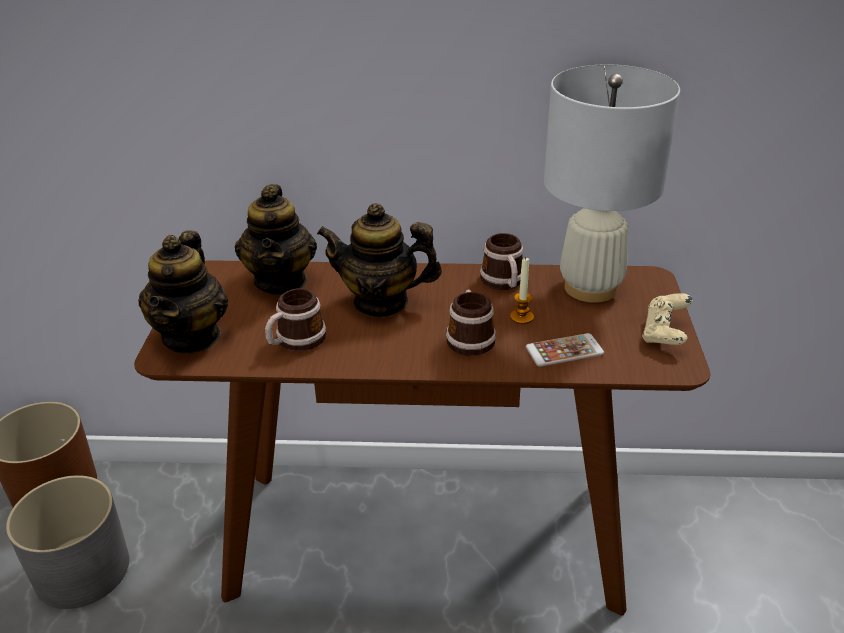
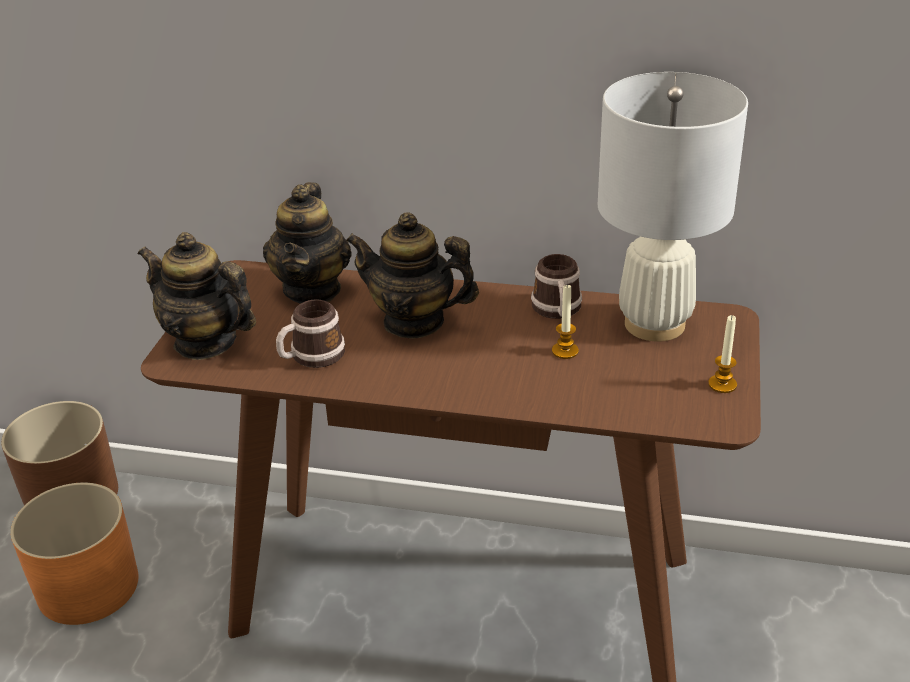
camera: 10 degrees right, 0 degrees up
(83, 570) = (89, 587): grey planter -> orange planter
(192, 336) = (205, 342): teapot -> teapot turned 105 degrees clockwise
(470, 337) = (500, 369): mug -> none
(564, 351) = (601, 392): phone -> none
(664, 334) = (722, 384): beige game controller -> candle

